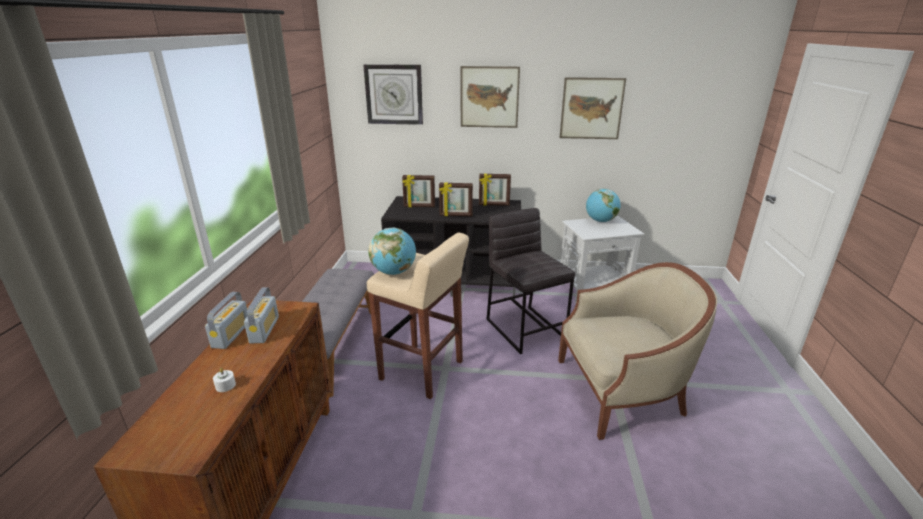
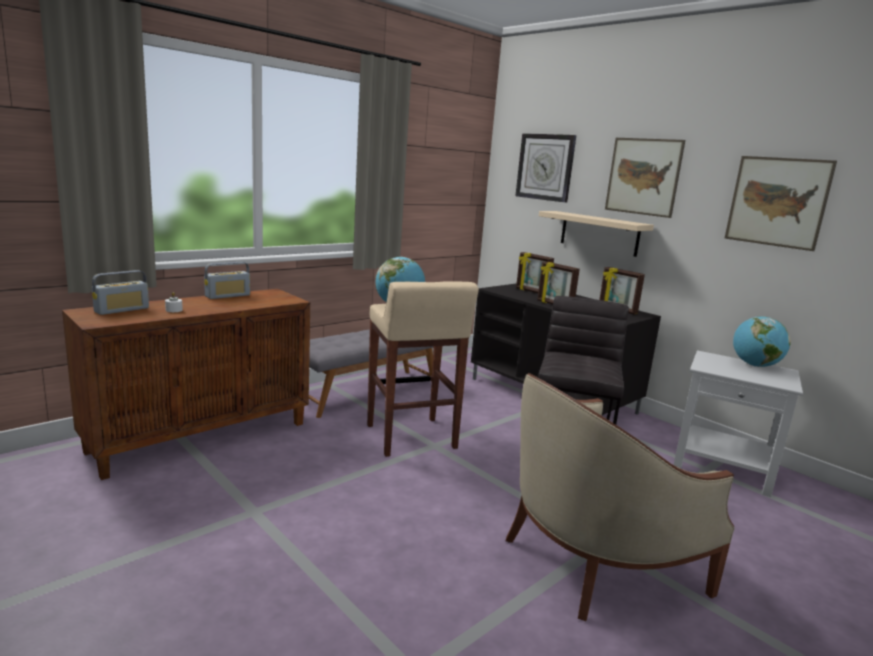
camera: 40 degrees right, 10 degrees down
(264, 330) = (249, 300): radio -> radio (122, 310)
(458, 146) = (599, 233): none -> beige shelf
(621, 392) = (595, 559): beige armchair -> beige armchair turned 120 degrees clockwise

